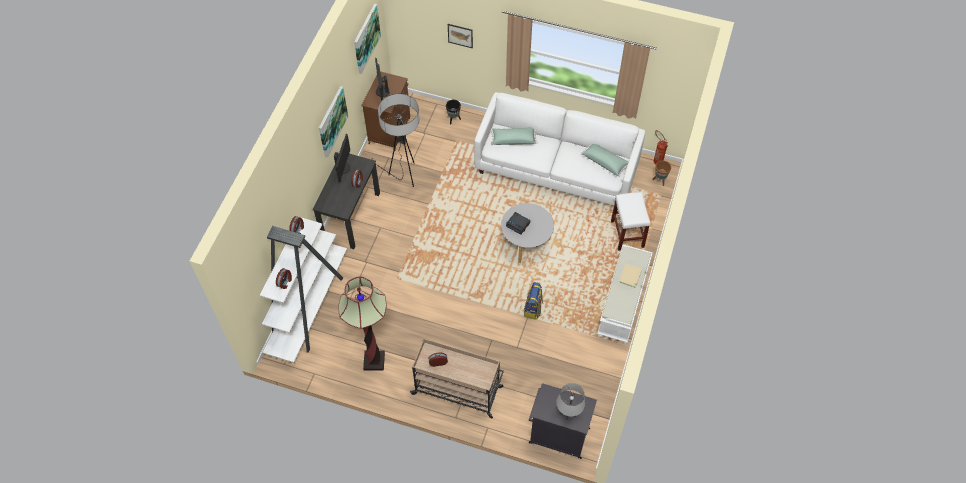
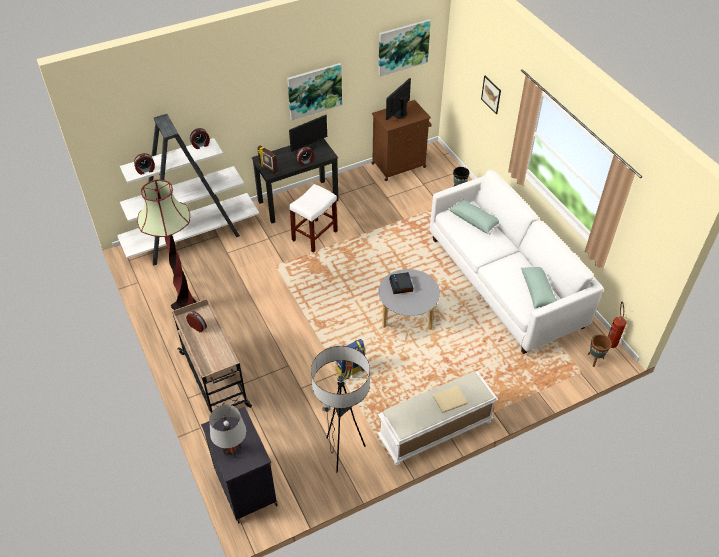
camera: 45 degrees right, 10 degrees down
(337, 209) = (268, 168): none -> picture frame
(403, 175) = (370, 201): floor lamp -> floor lamp (342, 451)
(627, 234) = (508, 379): white stool -> white stool (314, 236)

